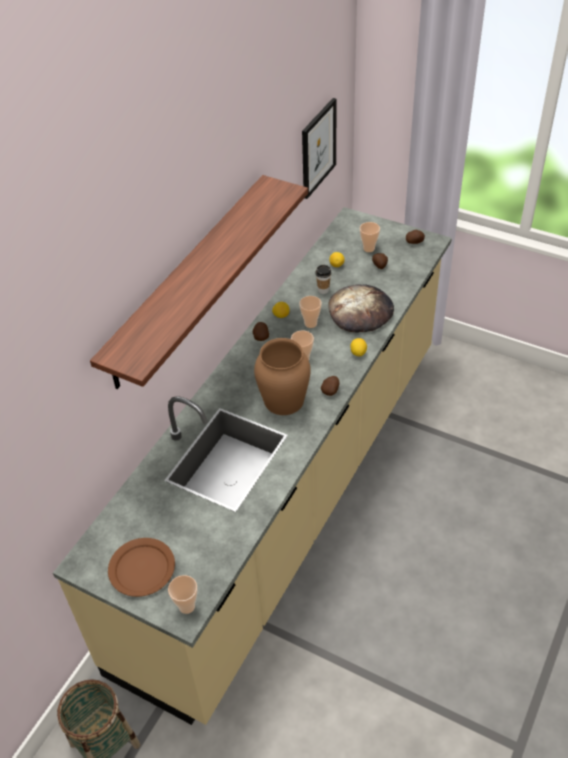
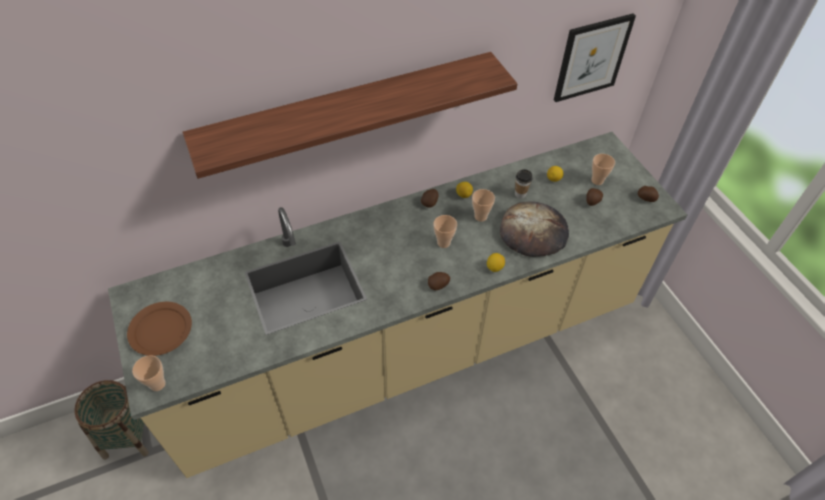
camera: 35 degrees right, 5 degrees up
(284, 400) = (394, 268): brown vase -> none

